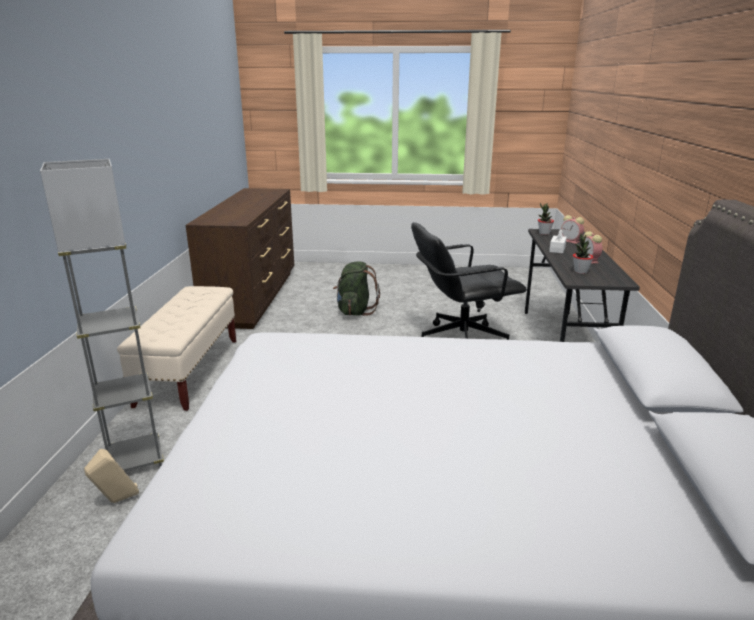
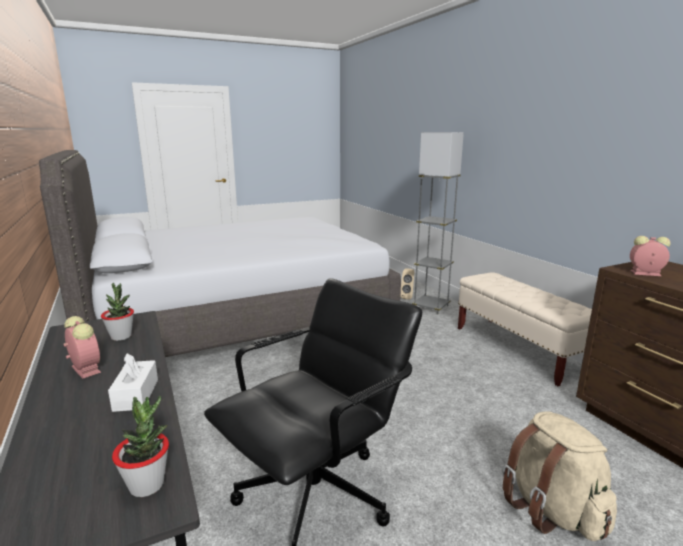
camera: 150 degrees right, 5 degrees down
(355, 311) = (551, 509): green backpack -> beige backpack
(571, 241) = (77, 451): alarm clock -> alarm clock (644, 273)

